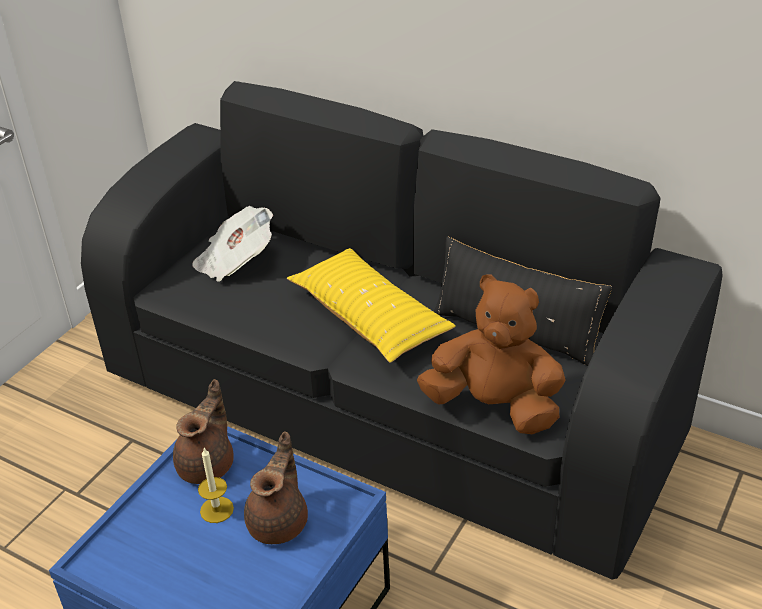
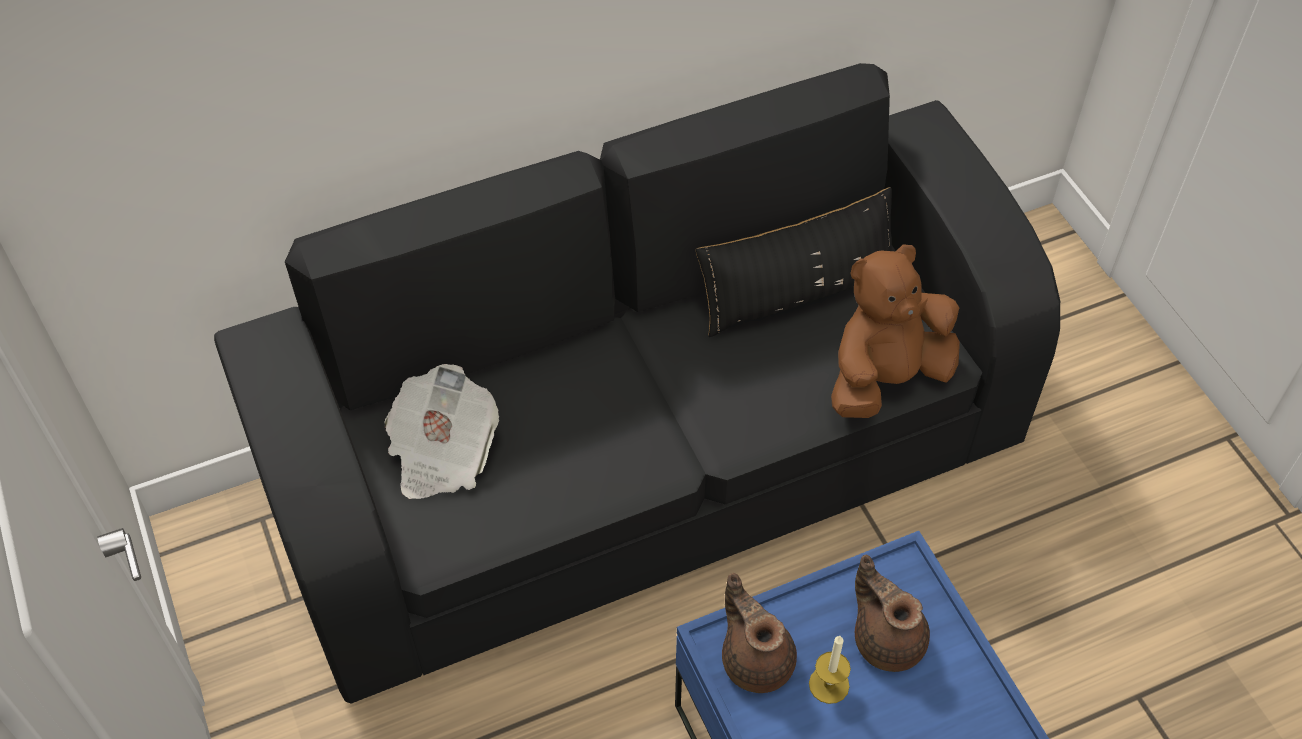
camera: 55 degrees left, 15 degrees up
(369, 317) = (664, 391): yellow pillow -> none

